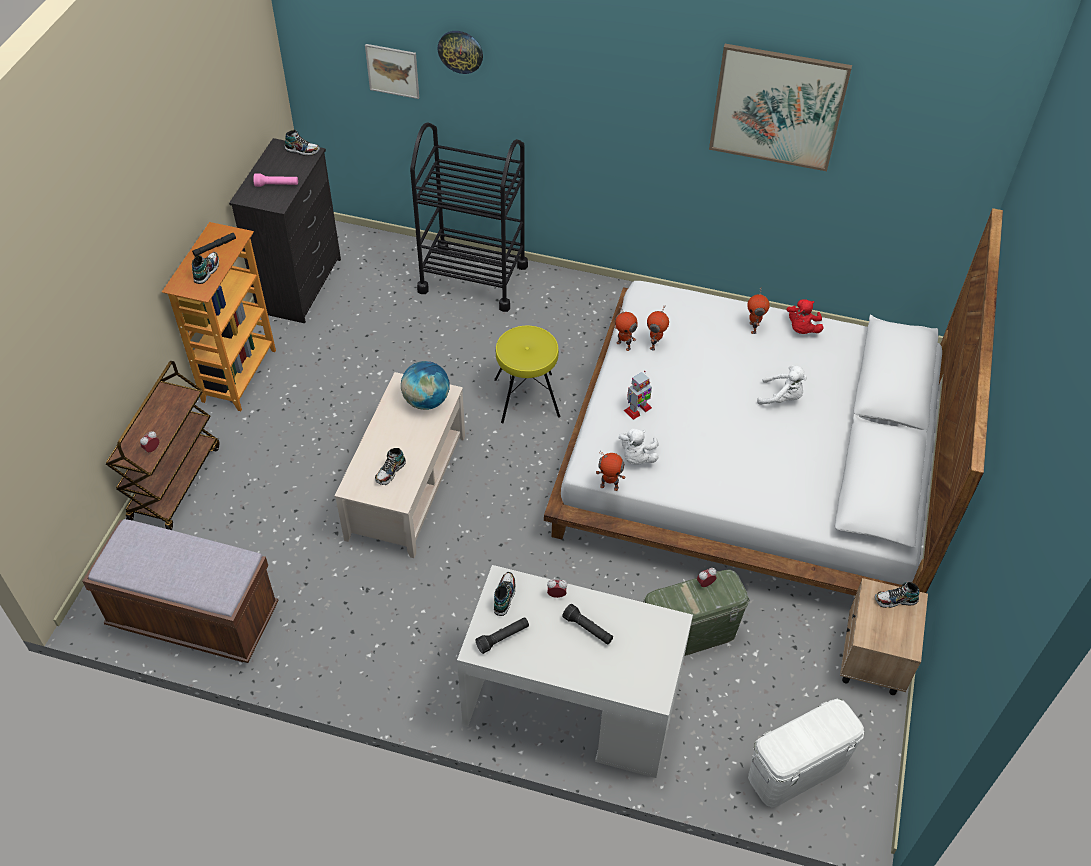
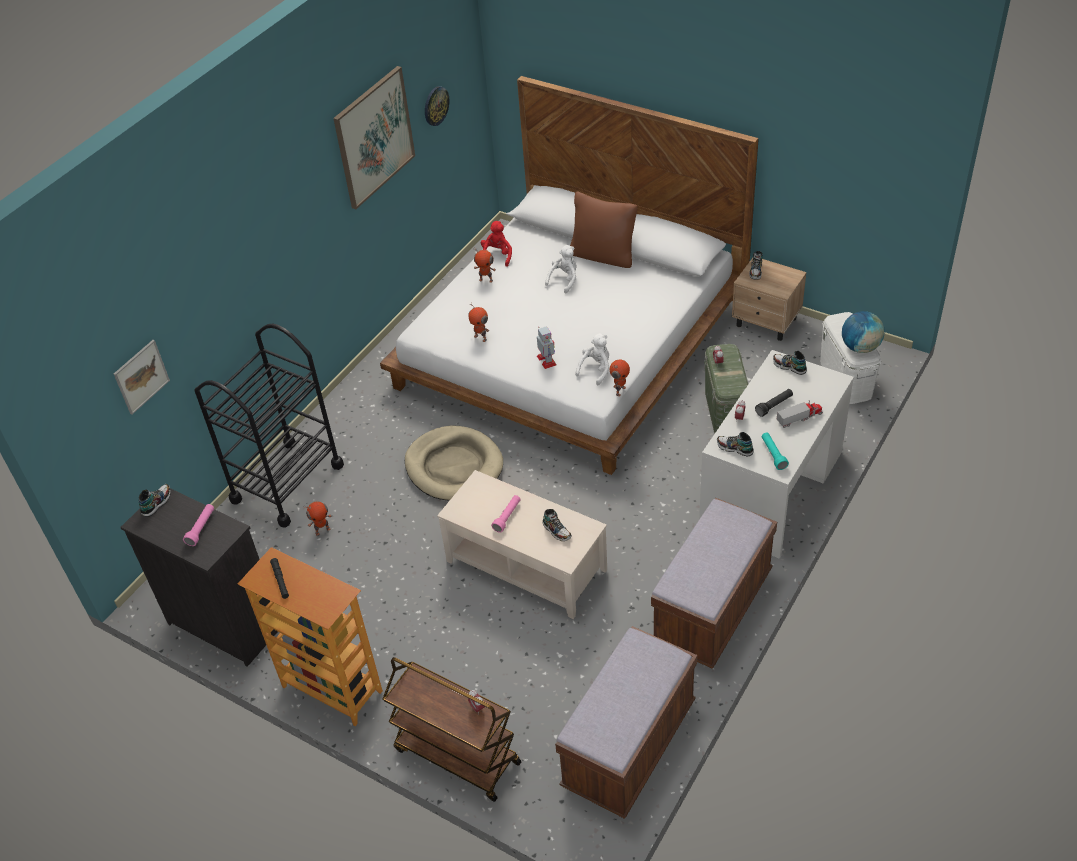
camera: 70 degrees left, 5 degrees down
(207, 271) = (314, 588): shoe -> shoe (789, 367)
(377, 666) = (712, 609): none -> brown bench
(402, 427) = (507, 517): none -> pink flashlight
(426, 401) = (482, 496): globe -> globe (860, 347)
(460, 51) = (183, 302): wall clock -> wall clock (435, 105)
(503, 638) = (773, 454): black flashlight -> turquoise flashlight
(527, 397) = (454, 466): yellow stool -> beige dog bed
(573, 660) = (800, 418): none -> toy truck
(624, 345) = (473, 356): toy robot -> toy robot (322, 530)
(636, 457) = (596, 369): white plush toy -> white plush toy turned 90 degrees counterclockwise
(801, 329) = (497, 256): red plush toy -> red plush toy turned 120 degrees counterclockwise
(845, 427) = (603, 255): none -> brown pillow

